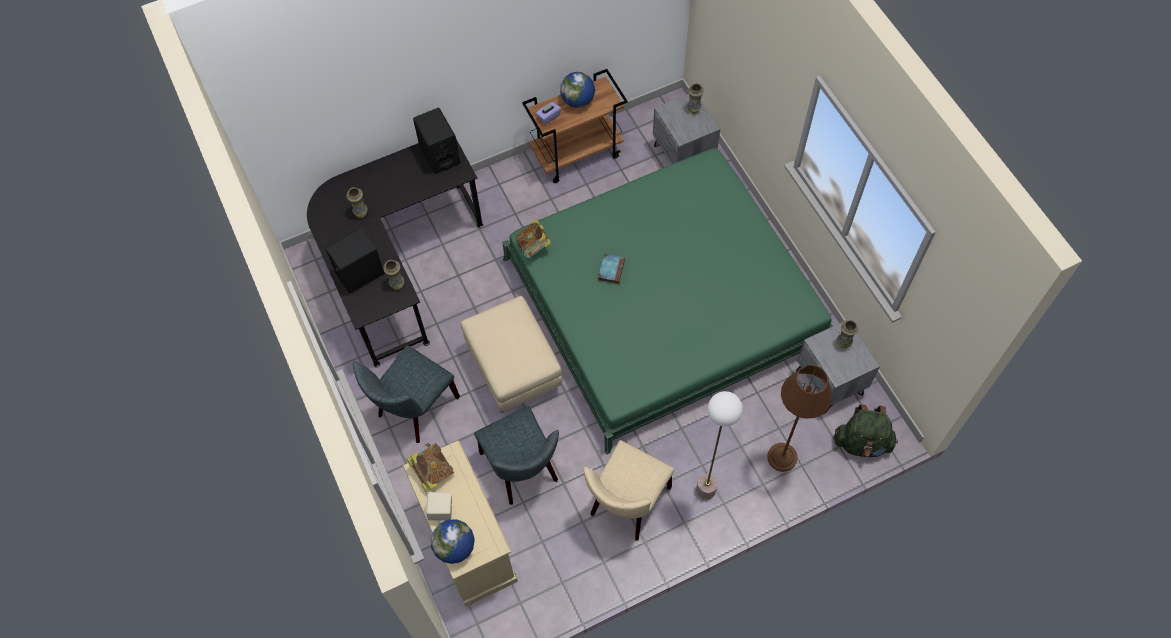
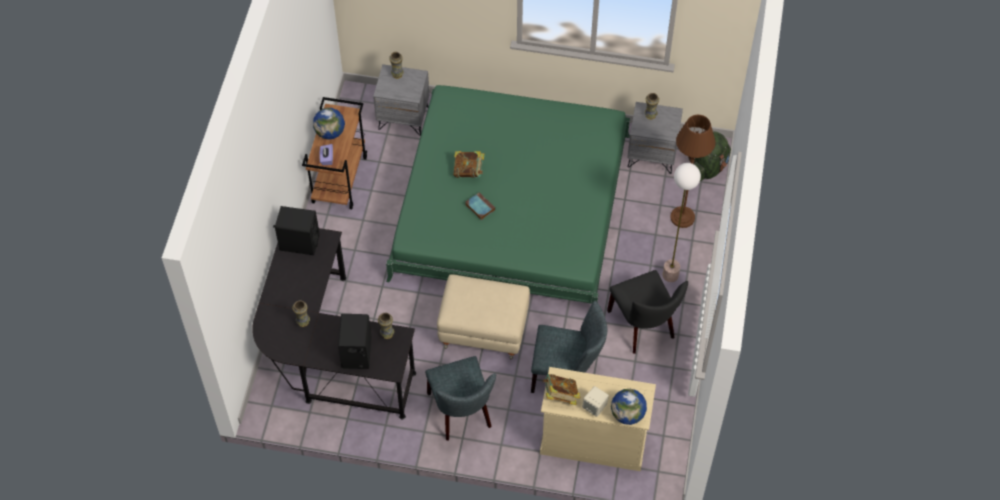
camera: 55 degrees left, 5 degrees down
(534, 247) = (418, 241): book -> book (469, 171)
(627, 505) = (644, 327): beige chair -> black chair

